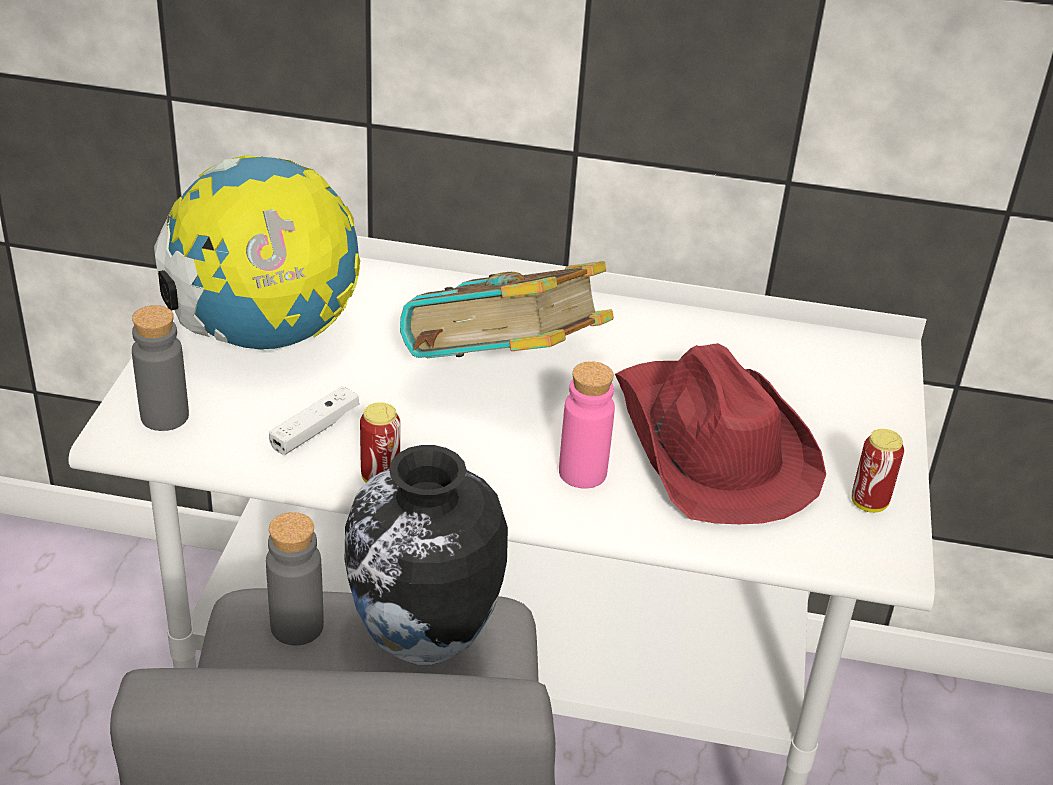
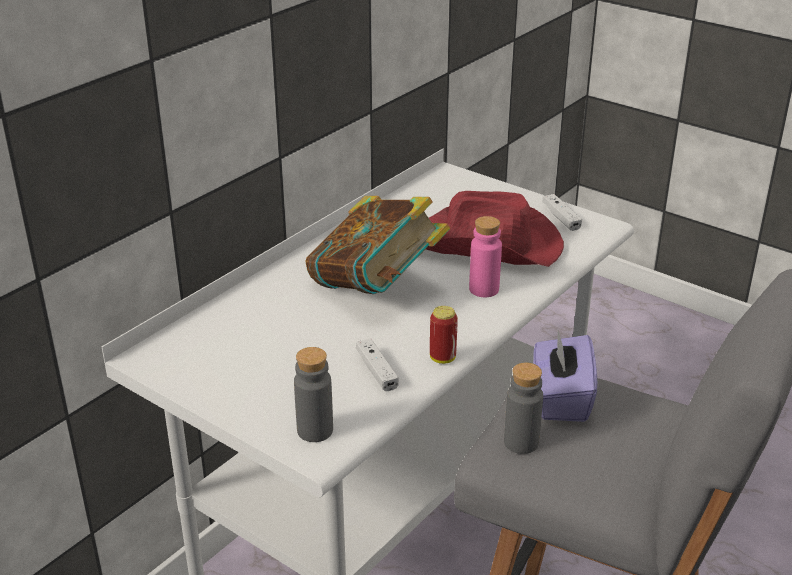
camera: 60 degrees left, 5 degrees down
(265, 336) = (256, 367): globe -> none
(423, 643) = (560, 399): vase -> purple tissue box
(869, 503) = (561, 218): can -> white game controller

